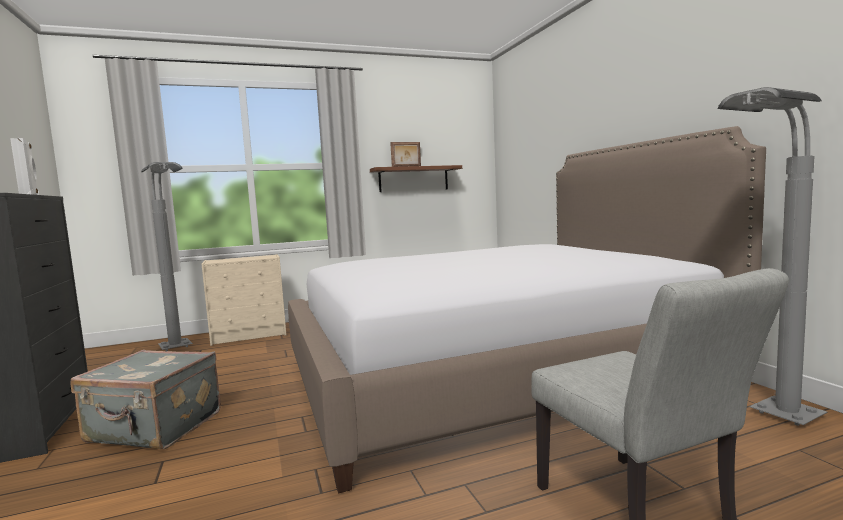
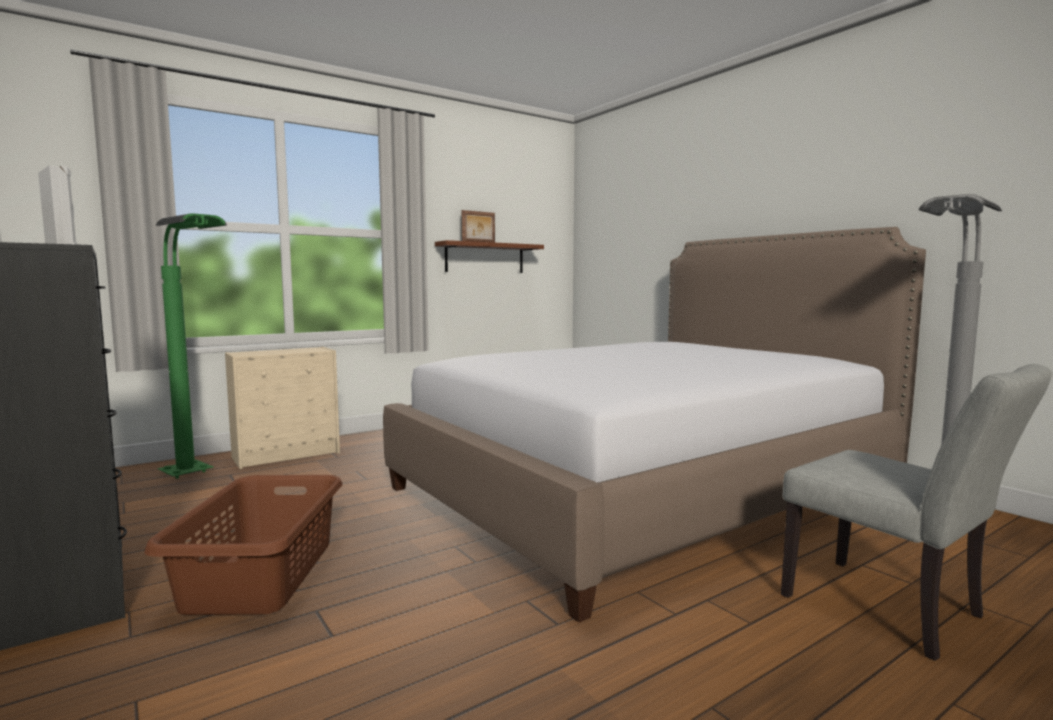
camera: 15 degrees left, 0 degrees up
(154, 428) = (263, 574): grey suitcase -> brown laundry basket
(180, 351) = (199, 477): grey floor lamp -> green floor lamp

